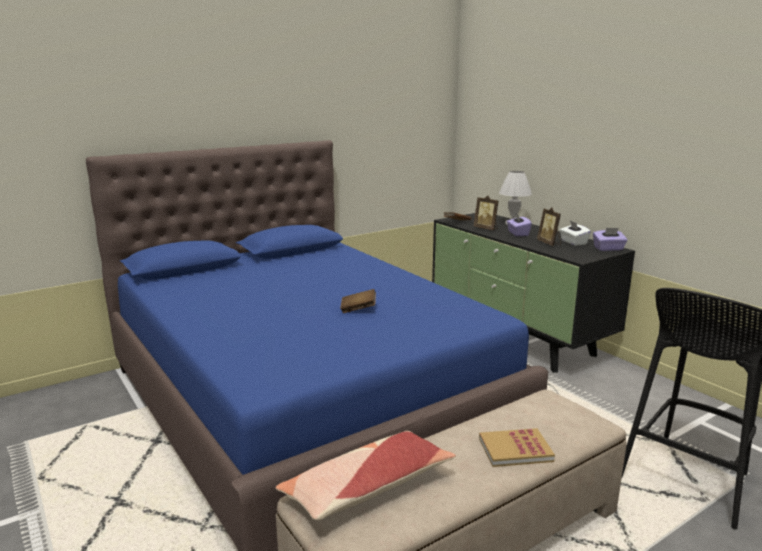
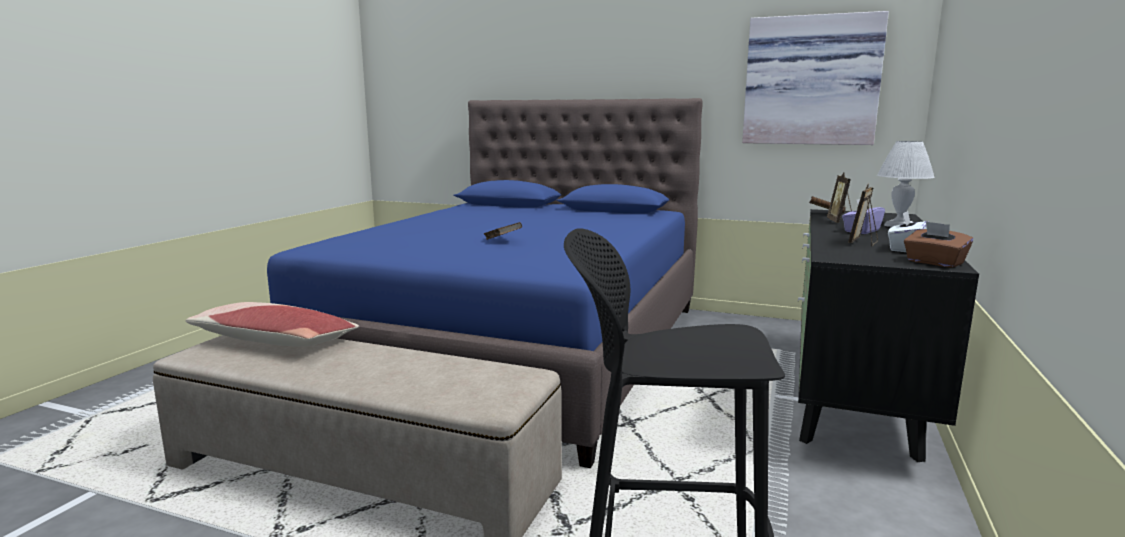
camera: 55 degrees right, 5 degrees down
(396, 122) = (811, 81): none -> picture
(515, 450) = (385, 377): book -> none
(608, 249) = (934, 263): purple tissue box -> brown tissue box

